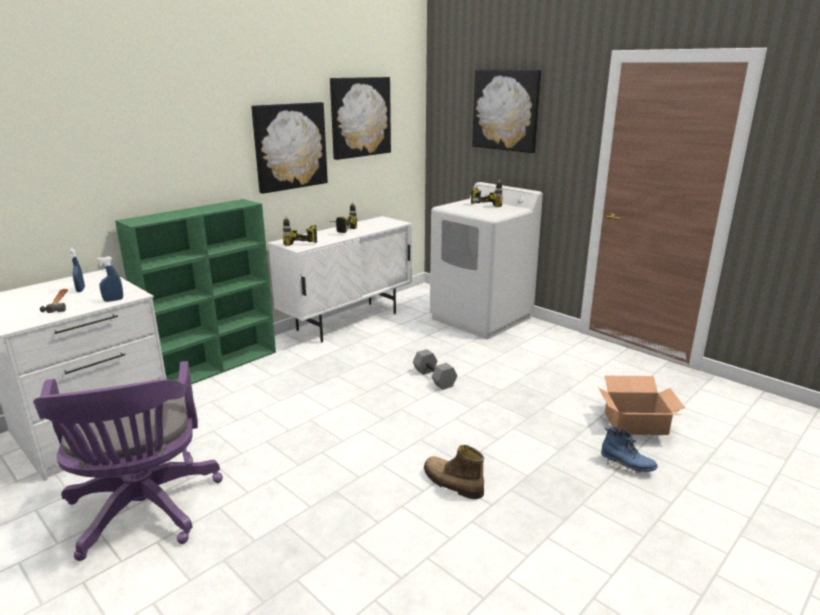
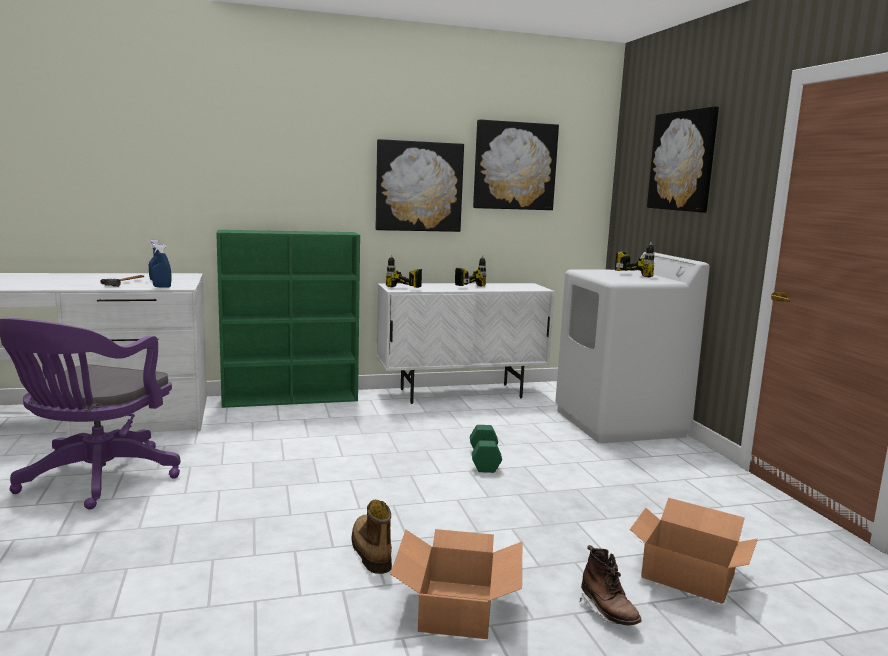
camera: 30 degrees right, 10 degrees down
(435, 378) = (485, 460): grey dumbbell -> green dumbbell
(551, 502) = (455, 609): none -> cardboard box
(626, 466) = (608, 613): blue boot -> brown boot

